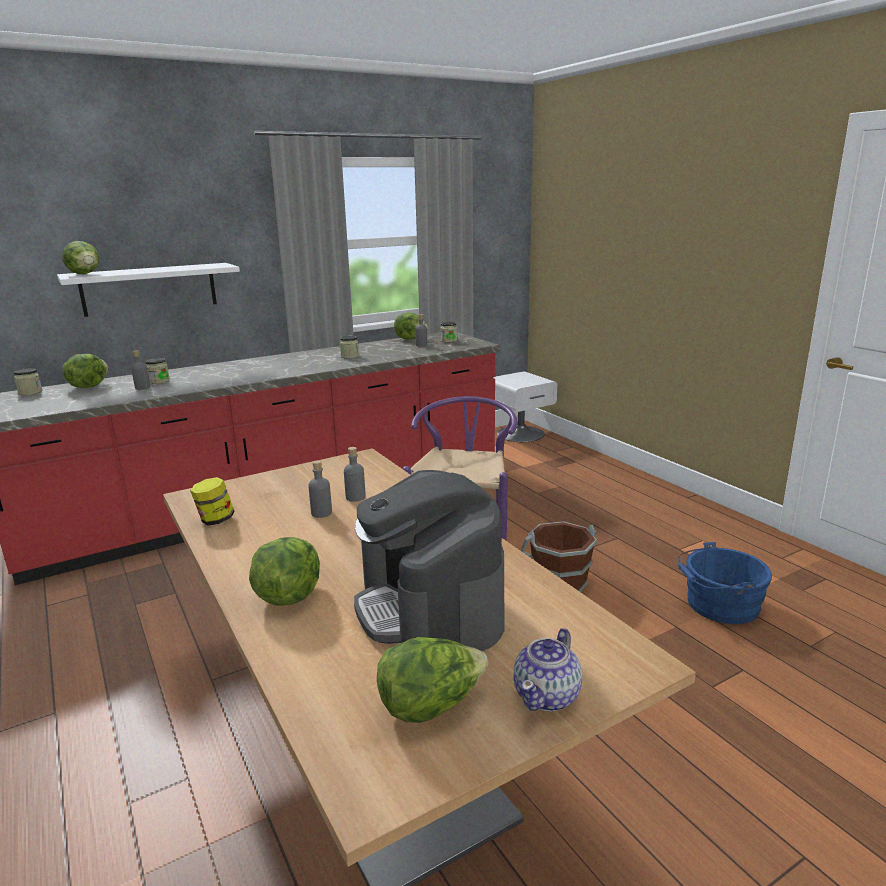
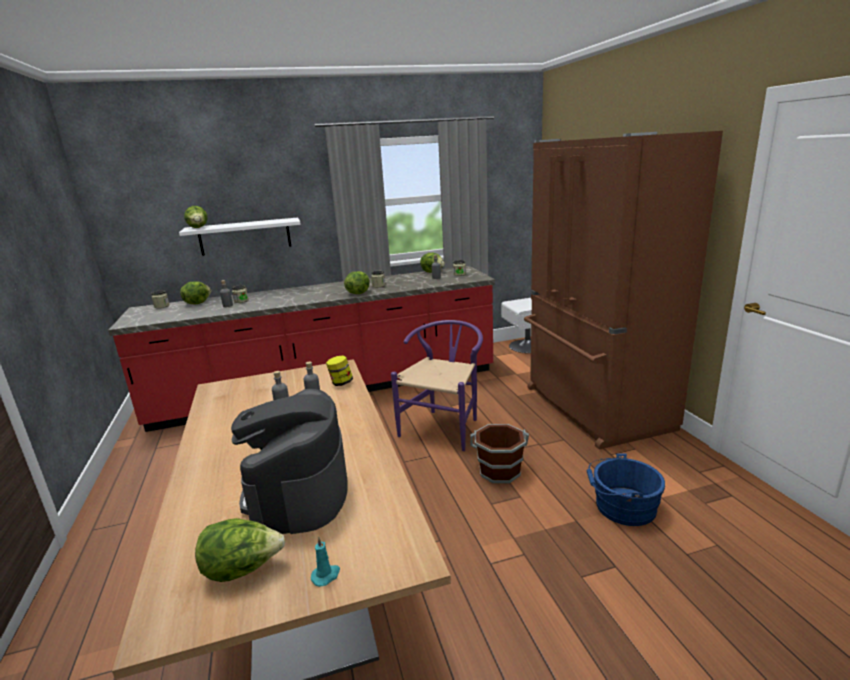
camera: 15 degrees right, 0 degrees up
(215, 520) = (214, 407): jar -> jar (341, 383)
(288, 596) = (216, 470): lettuce -> lettuce (358, 293)
(547, 695) = (326, 575): teapot -> turquoise candle
(634, 500) = (593, 408): none -> brown fridge

